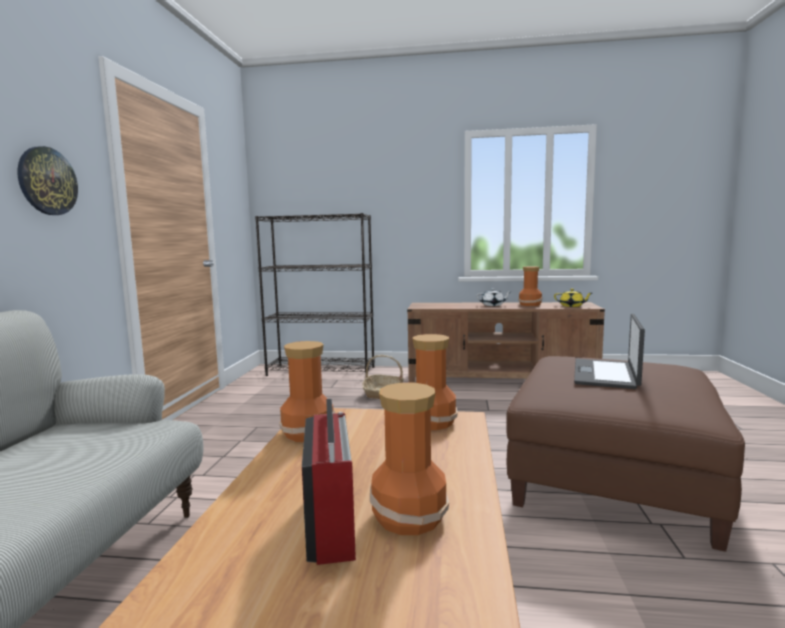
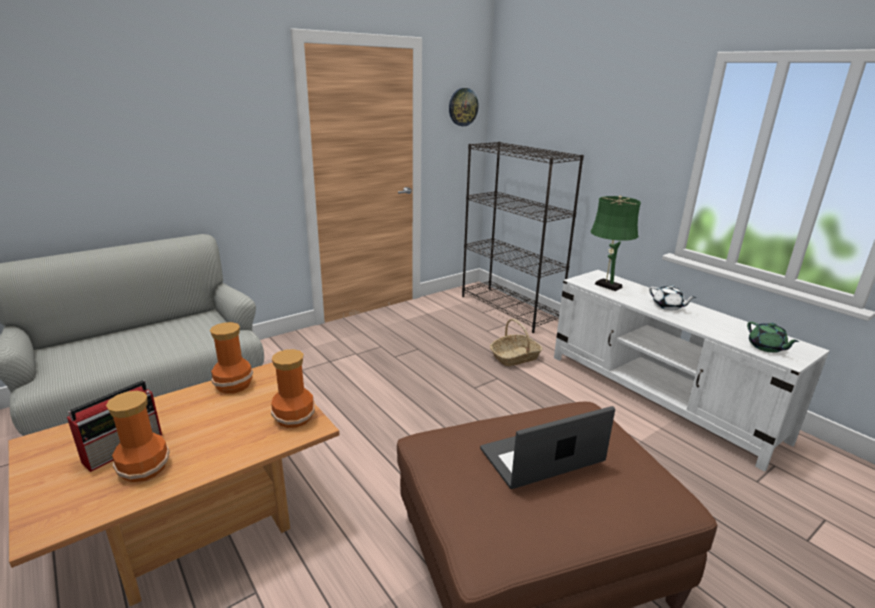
camera: 45 degrees right, 15 degrees up
(47, 181) = (235, 143): wall clock -> wall clock (463, 107)
(437, 305) = (606, 285): none -> green table lamp
(500, 379) = (659, 396): brown tv stand -> white tv stand
(530, 304) = (718, 322): vase -> none
(572, 306) = (766, 347): yellow teapot -> green teapot

